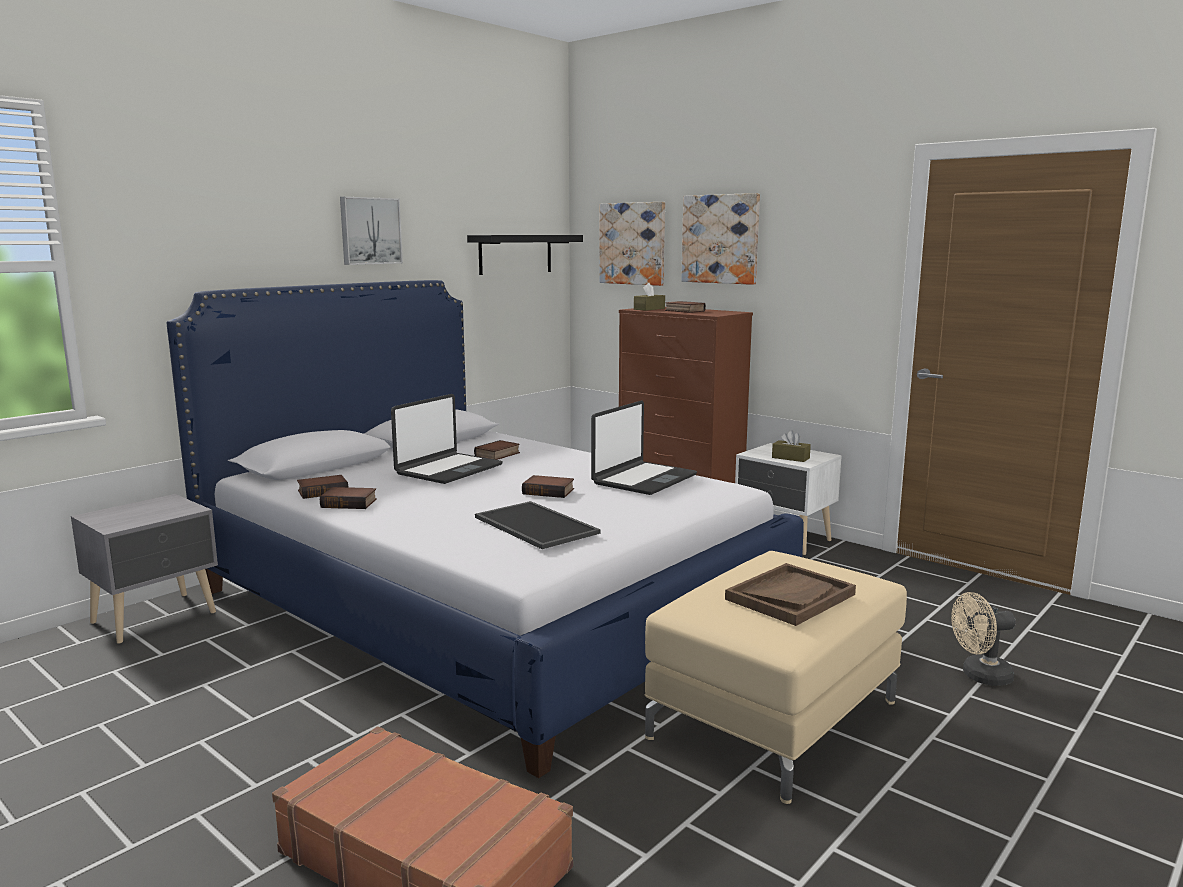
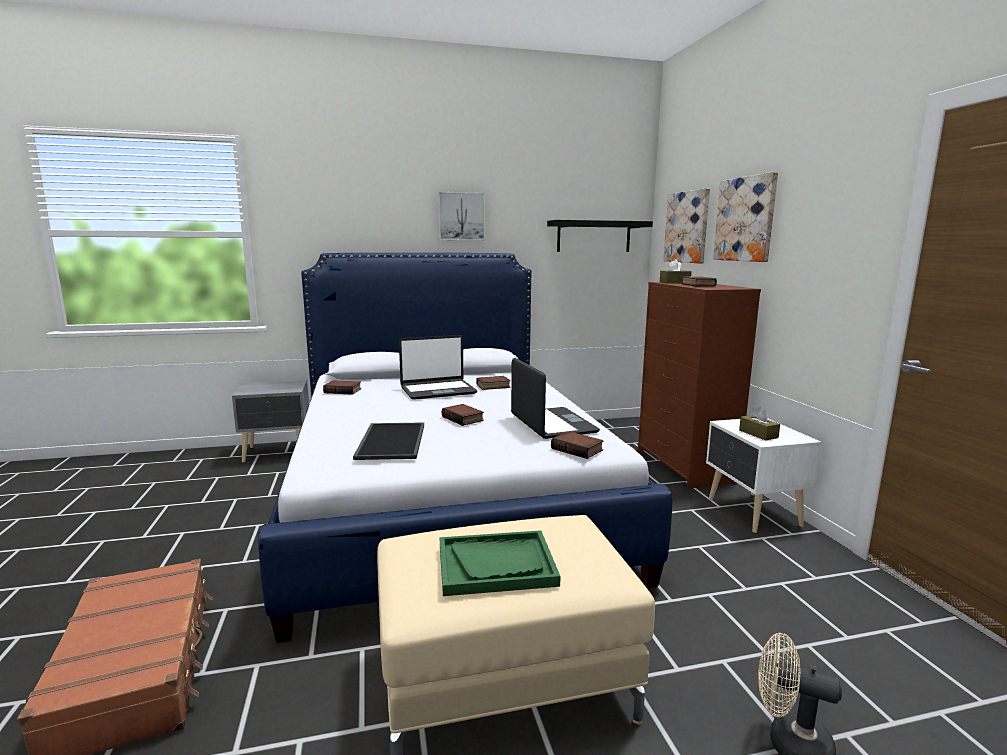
camera: 35 degrees right, 0 degrees up
(350, 503) = (338, 401): book -> book (578, 449)
(643, 479) = (552, 424): laptop -> laptop turned 90 degrees counterclockwise
(790, 597) = (496, 565): brown tray -> green tray

